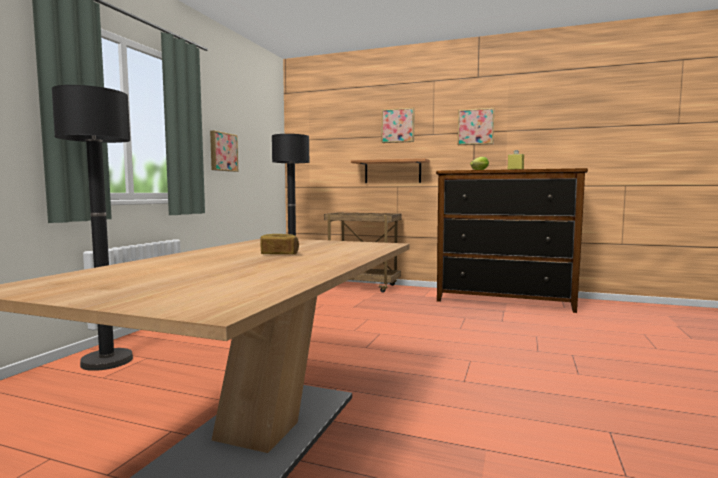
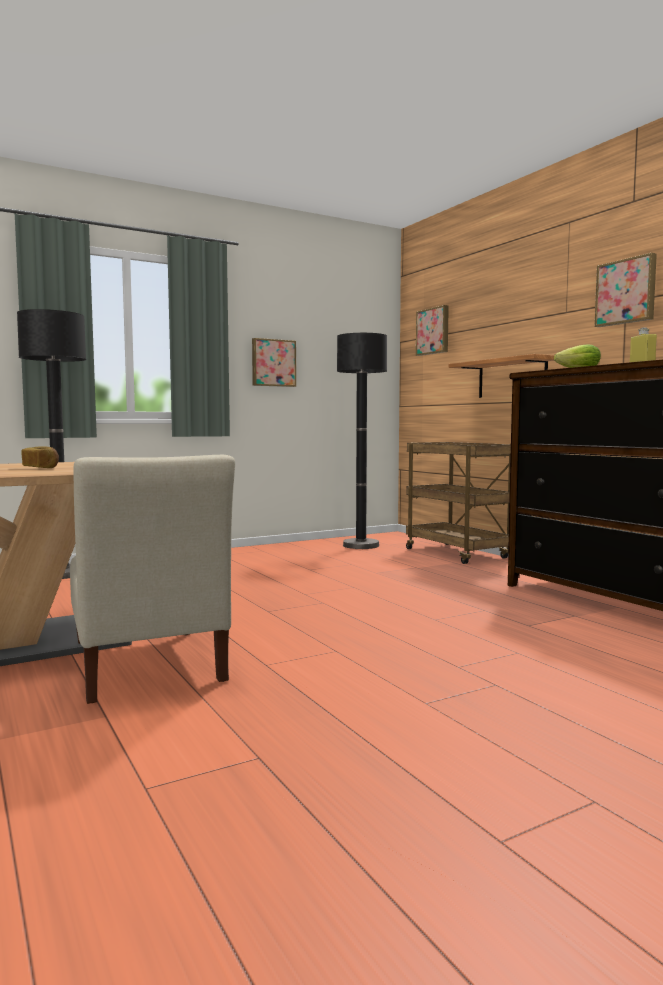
camera: 40 degrees right, 0 degrees up
(398, 126) = (520, 304): picture -> picture (433, 331)
(409, 408) = (147, 667): none -> beige chair

